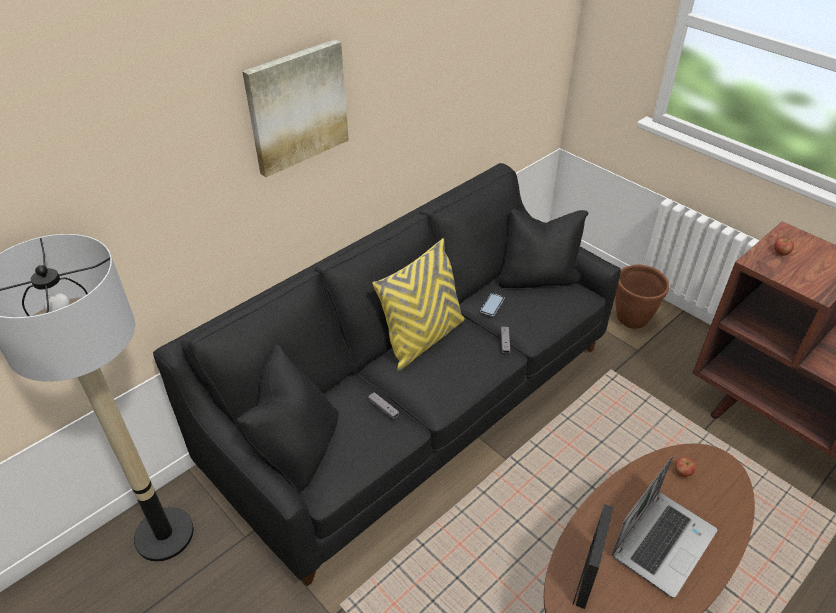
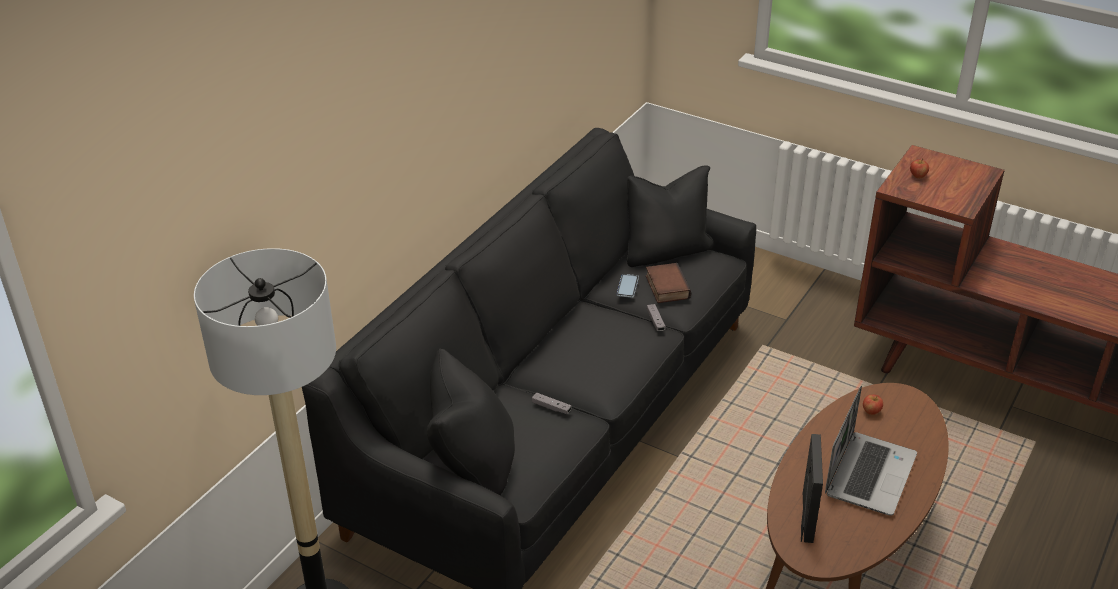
camera: 15 degrees left, 5 degrees down
(297, 107) = (417, 94): picture -> none
(423, 339) = (565, 334): yellow pillow -> none
(524, 312) = (665, 287): none -> book
(632, 320) = (771, 289): brown planter -> none

